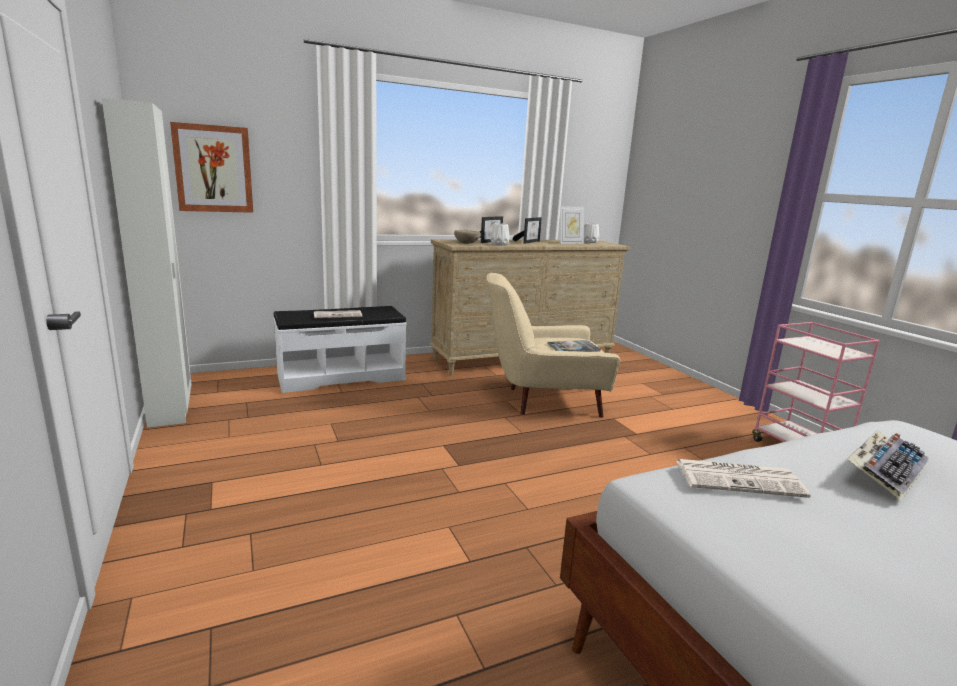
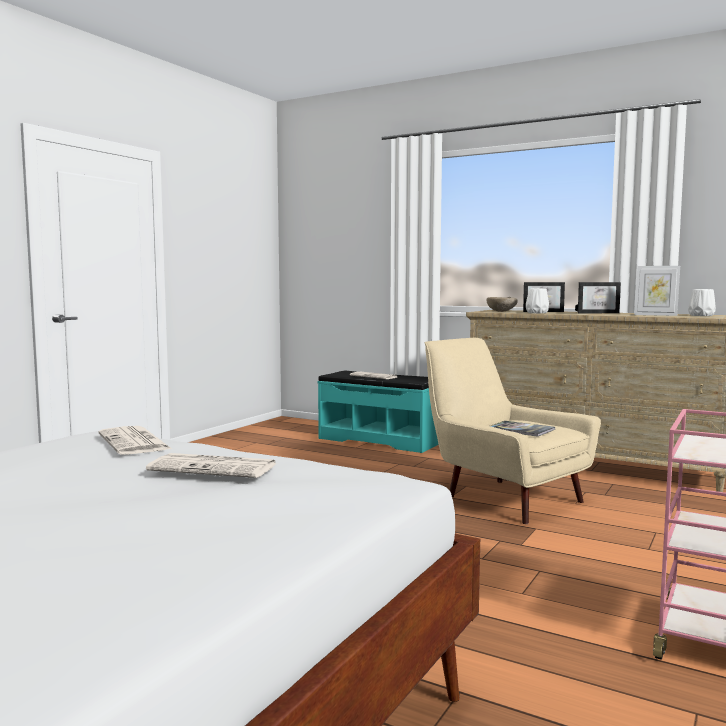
camera: 55 degrees right, 10 degrees down
(171, 408) = (245, 431): white wardrobe -> none
(213, 169) = (324, 251): picture -> none
(341, 376) = (381, 440): white bench -> turquoise bench
(885, 470) = (215, 468): keyboard -> newspaper

